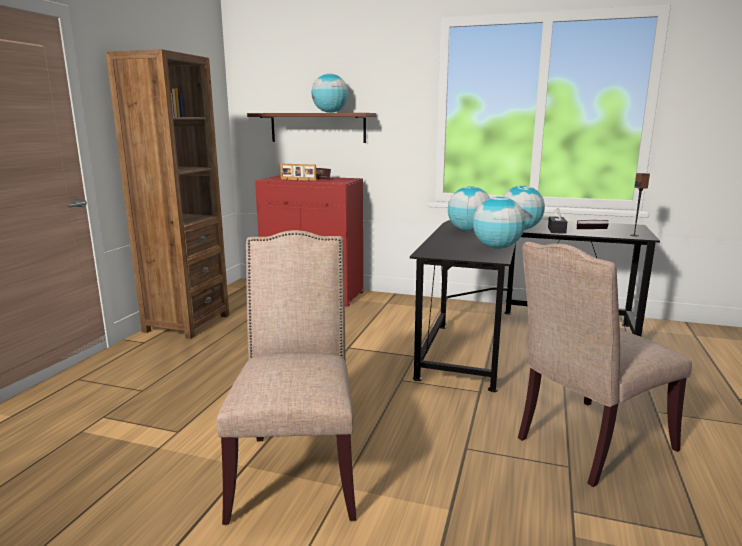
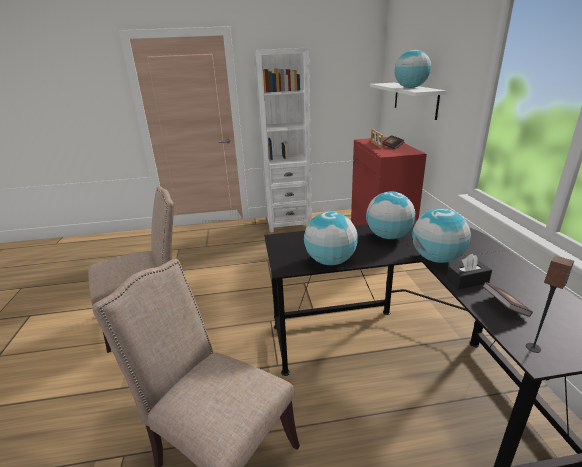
camera: 65 degrees right, 10 degrees up
(187, 323) = (288, 222): brown bookcase -> white bookcase
(317, 127) = (415, 99): brown shelf -> white shelf

